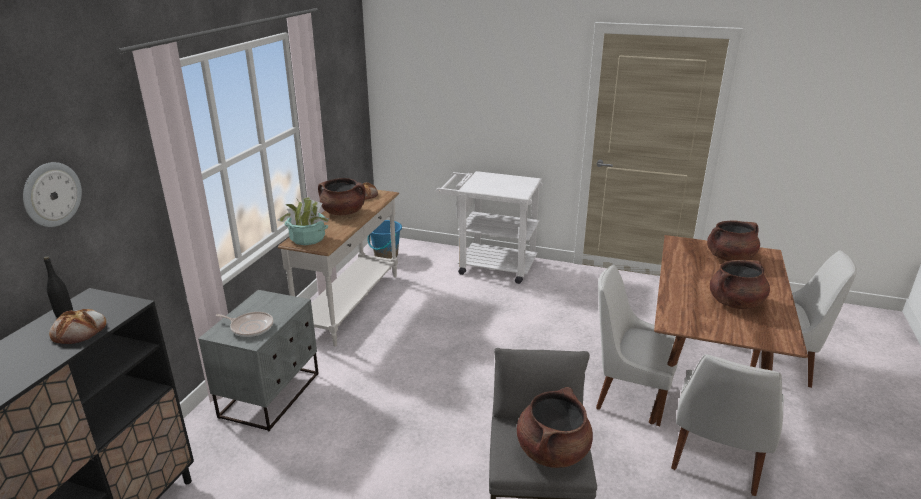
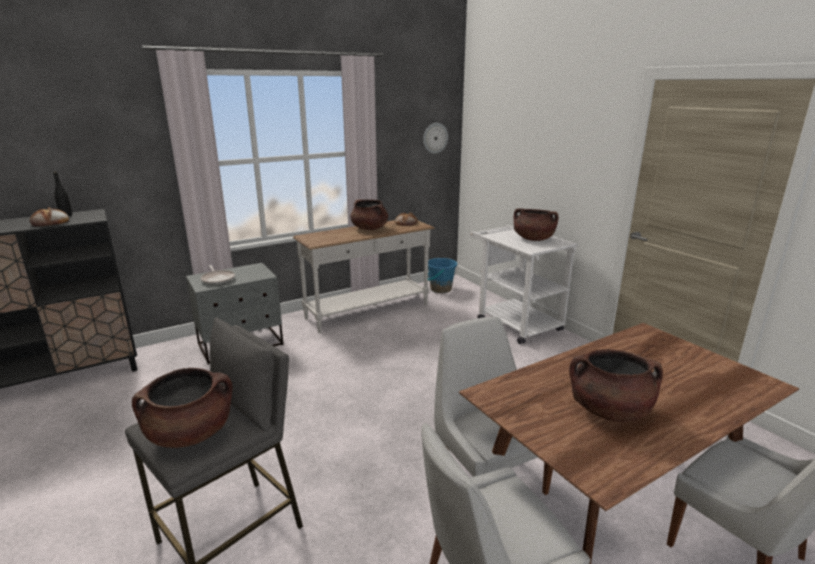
camera: 40 degrees right, 5 degrees down
(51, 194) = (81, 136): wall clock -> wall clock (435, 138)
(307, 238) = (316, 236): potted plant -> none
(729, 258) = (693, 368): brown cooking pot -> brown cooking pot (533, 239)

